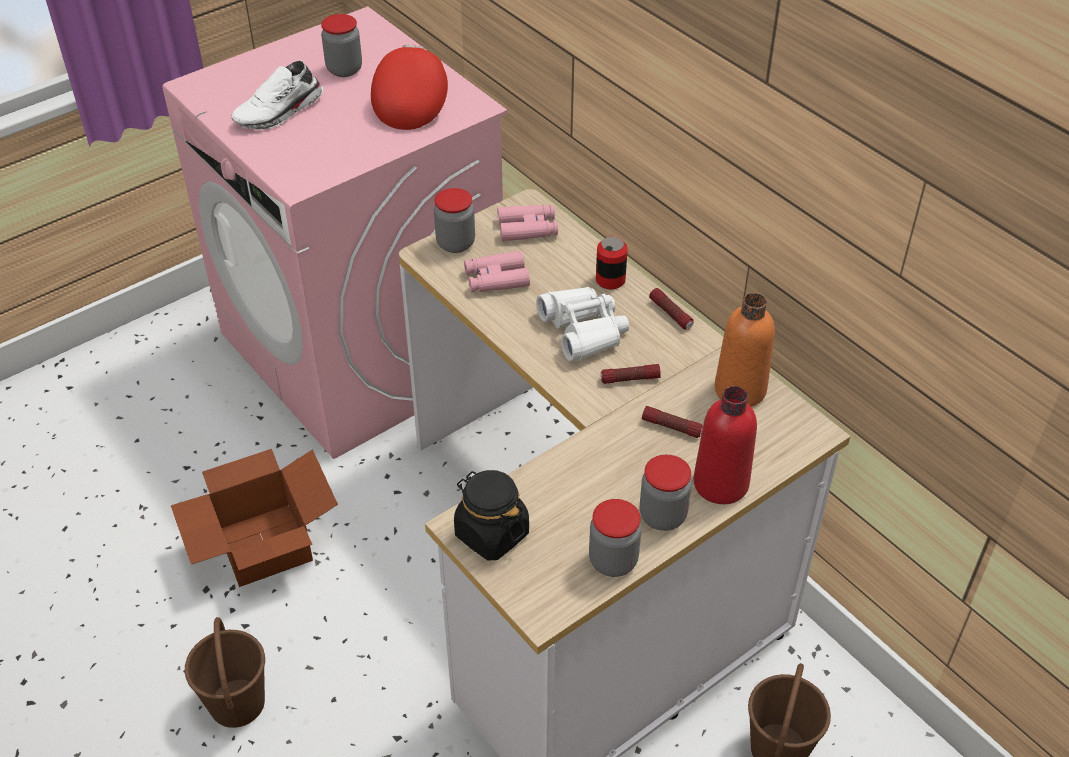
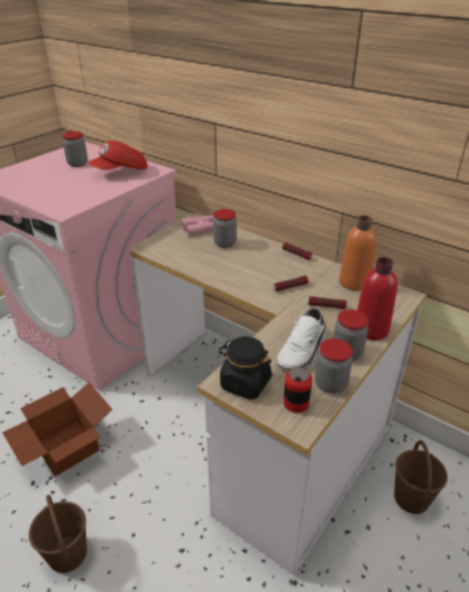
camera: 15 degrees left, 10 degrees down
(280, 112) = (44, 183): white shoe -> white shoe (303, 351)
(411, 102) = (120, 172): red cap -> red cap turned 120 degrees counterclockwise
(455, 243) = (162, 240): jar -> jar (225, 243)
(496, 279) = (192, 253): pink binoculars -> none
(583, 330) = (252, 269): white binoculars -> none
(610, 280) = (256, 244): can -> can (296, 403)

